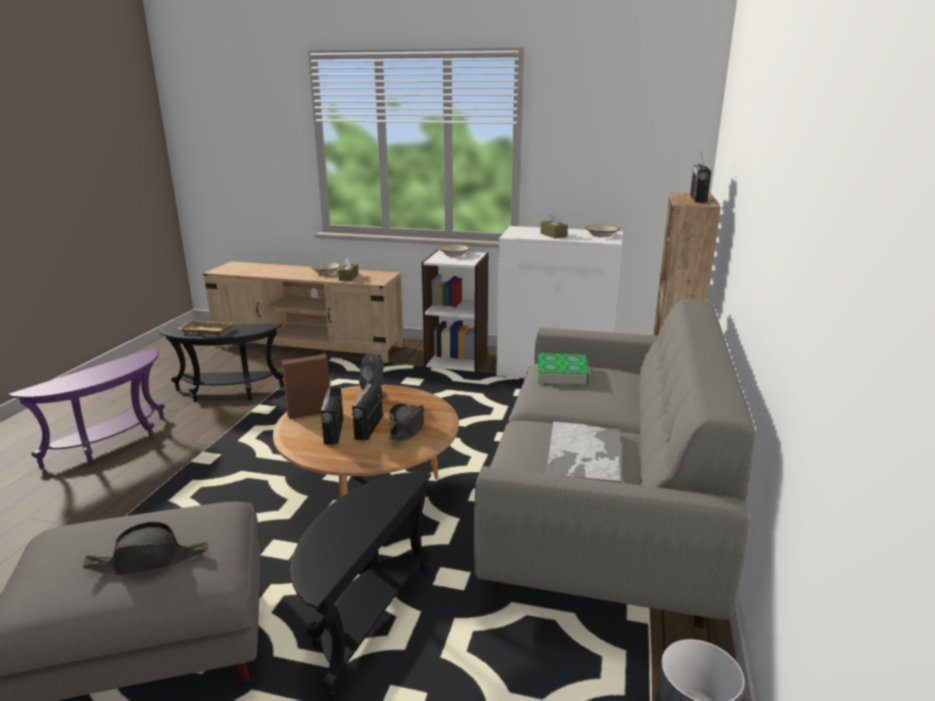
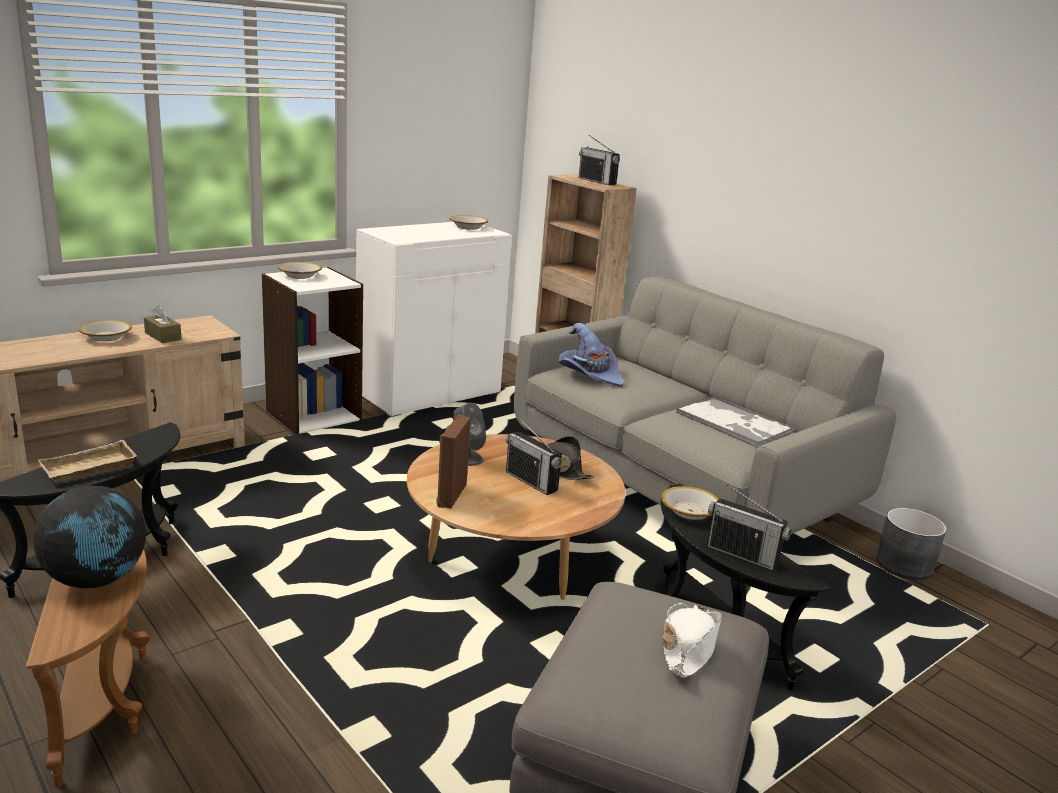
camera: 55 degrees left, 0 degrees up
(94, 375) = (96, 579): none -> globe
(113, 446) = (105, 698): purple side table -> brown side table
(149, 561) = (688, 647): black hat -> white hat
(333, 431) = (514, 498): radio -> radio (742, 555)
(380, 493) = (690, 511): none -> bowl
(553, 235) = (432, 233): brown tissue box -> none
(562, 374) = (590, 374): book -> purple hat

